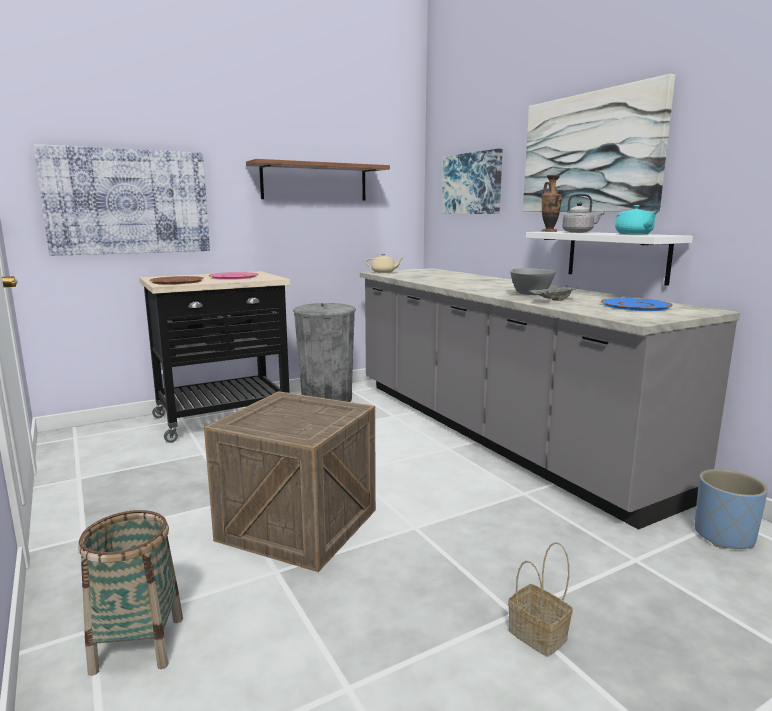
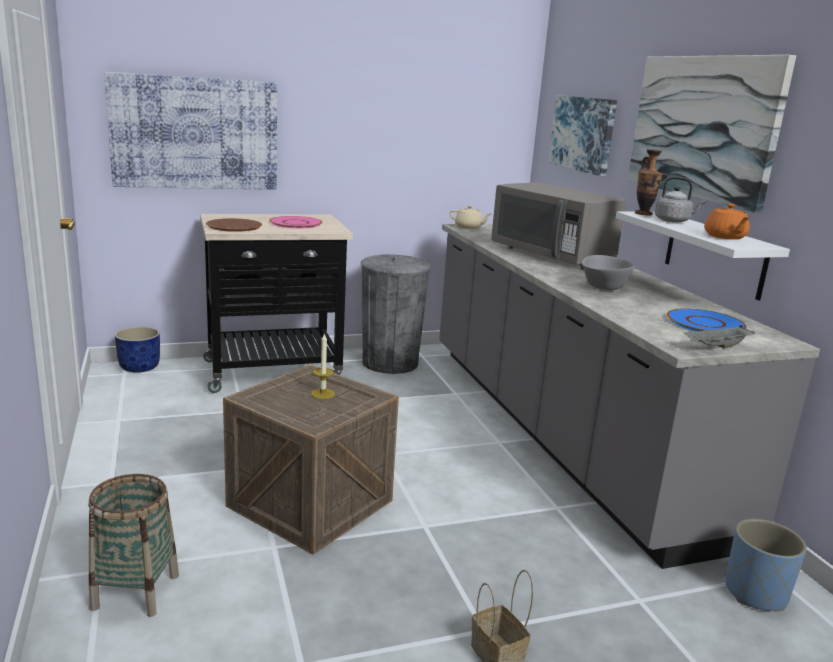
camera: 10 degrees right, 5 degrees up
(90, 430) = (140, 367): none -> blue planter
(301, 412) = (322, 393): none -> candle
(314, 182) = (401, 116): shelf -> none
(468, 281) = (551, 256): none -> grey microwave
(553, 301) = (618, 303): grey tray -> grey tray (717, 347)
(634, 234) = (724, 237): turquoise teapot -> orange teapot

